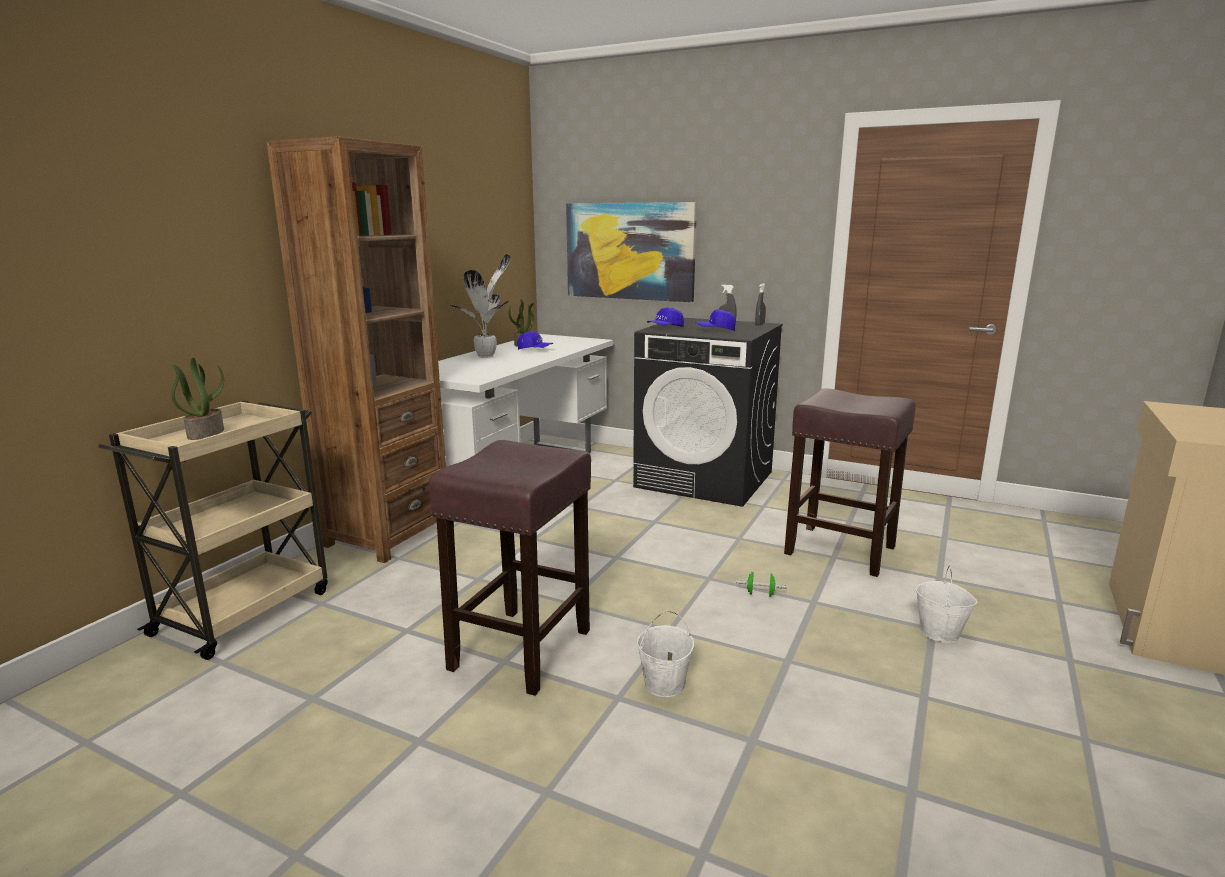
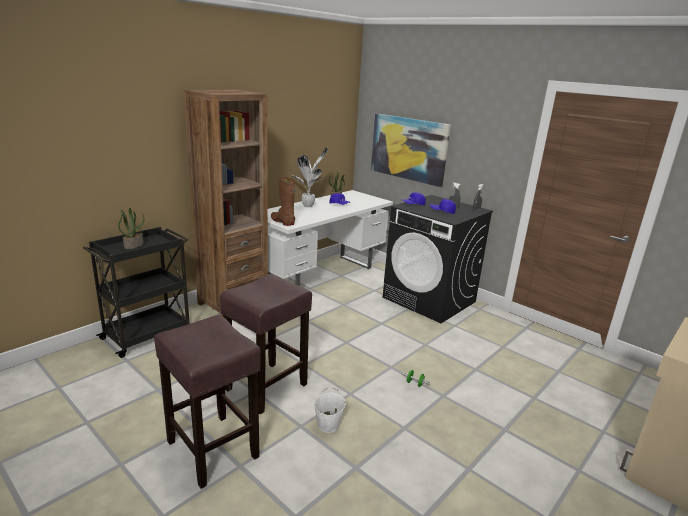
camera: 15 degrees right, 5 degrees up
(245, 611) = (147, 334): beige cart -> black cart
(461, 377) = (283, 222): none -> brown boot
(842, 550) = (484, 366): brown stool -> brown stool (214, 450)
(940, 633) = (507, 433): white bucket -> none

